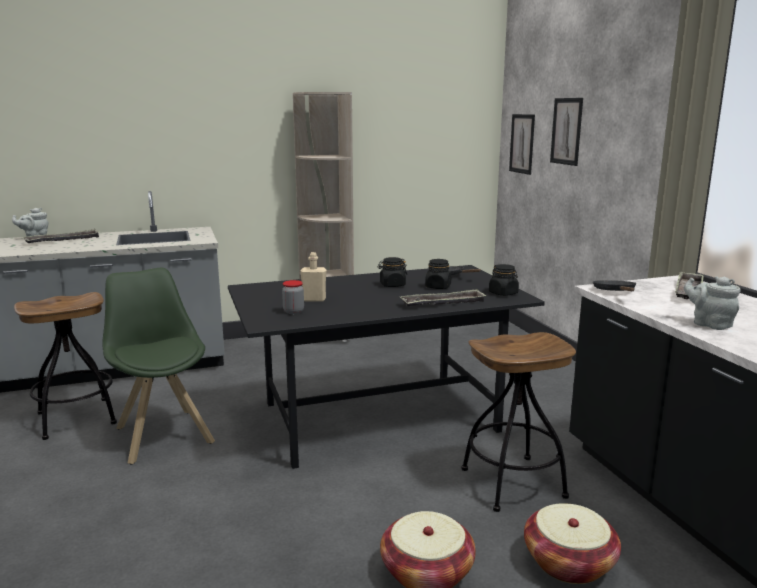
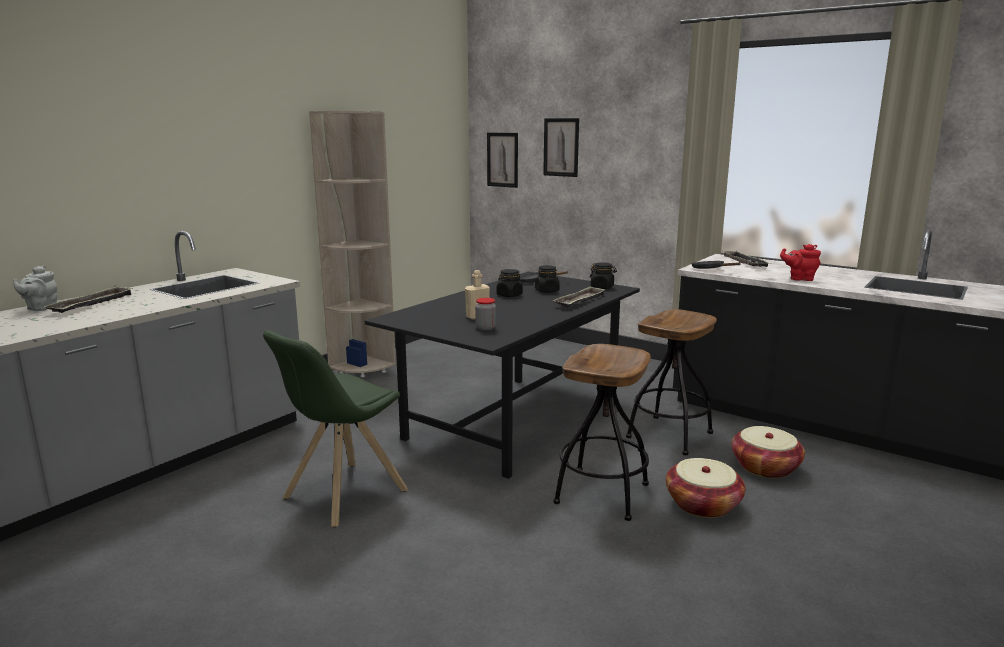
camera: 35 degrees left, 0 degrees up
(76, 418) = (212, 512): brown stool -> brown stool (601, 493)
(163, 435) = (344, 494): green chair -> green chair turned 75 degrees counterclockwise
(709, 324) = (799, 278): grey teapot -> red teapot

